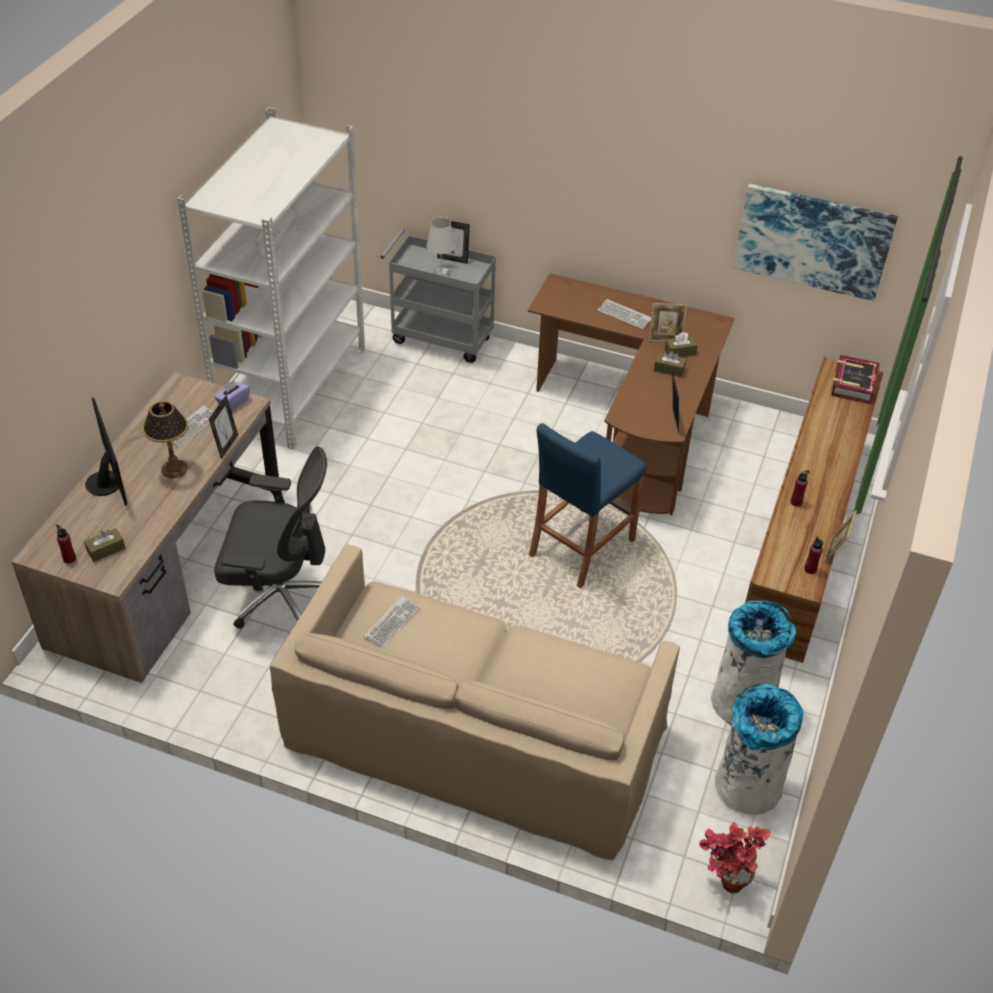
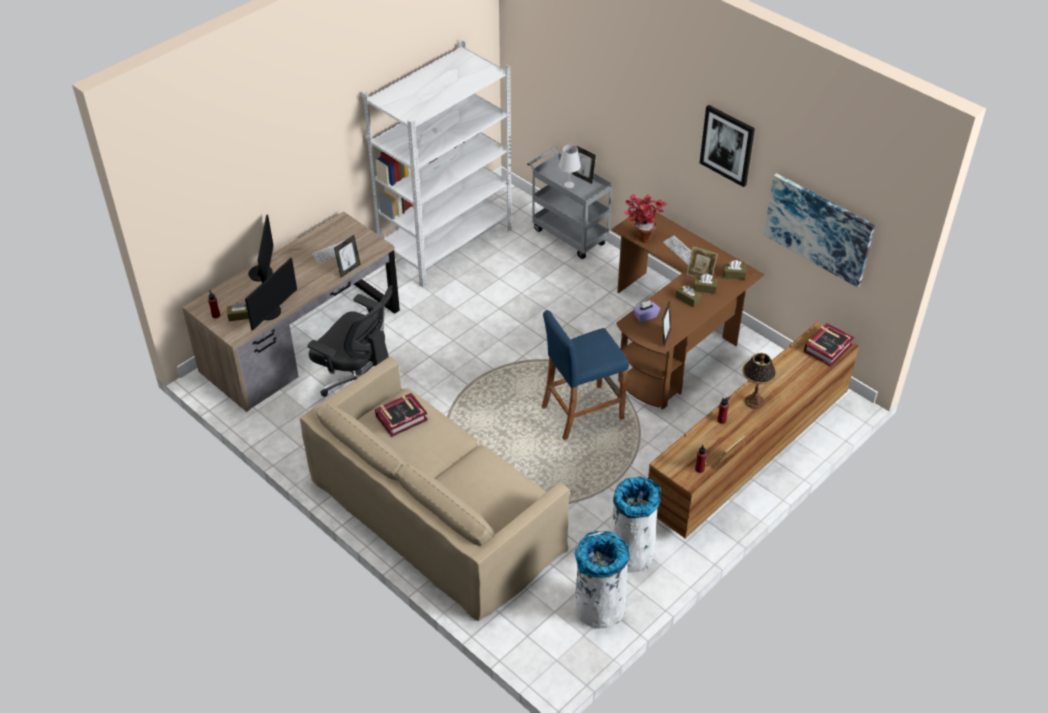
camera: 25 degrees right, 0 degrees up
(149, 532) = (271, 312): none -> monitor
(174, 469) = (308, 276): table lamp -> table lamp (754, 401)
(233, 402) = (369, 242): purple tissue box -> purple tissue box (645, 316)
(392, 622) = (401, 418): keyboard -> book
(673, 164) = (727, 145): none -> picture
(702, 327) = (733, 275): none -> brown tissue box
(724, 880) = (545, 660): potted plant -> potted plant (641, 236)

